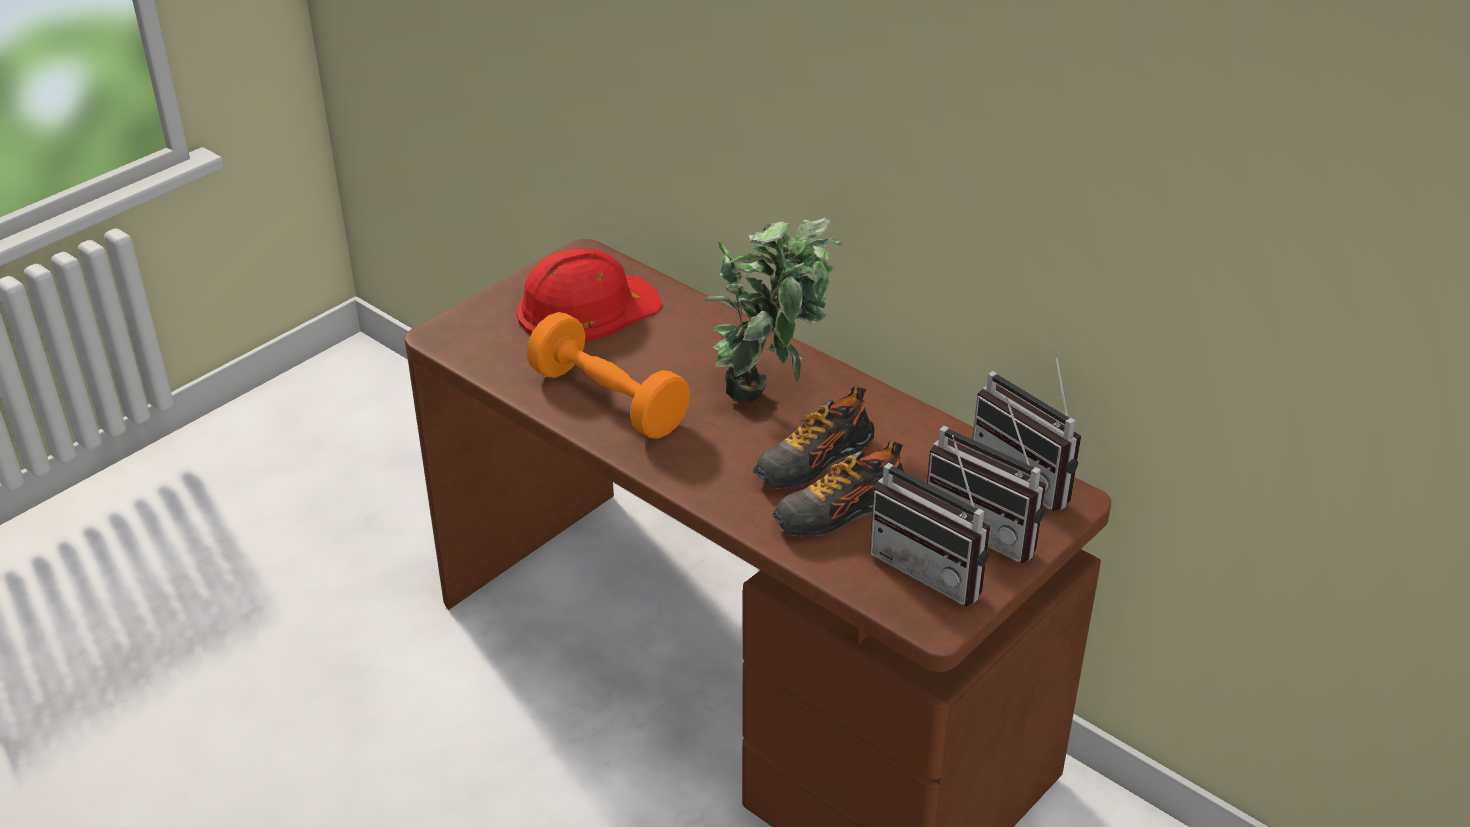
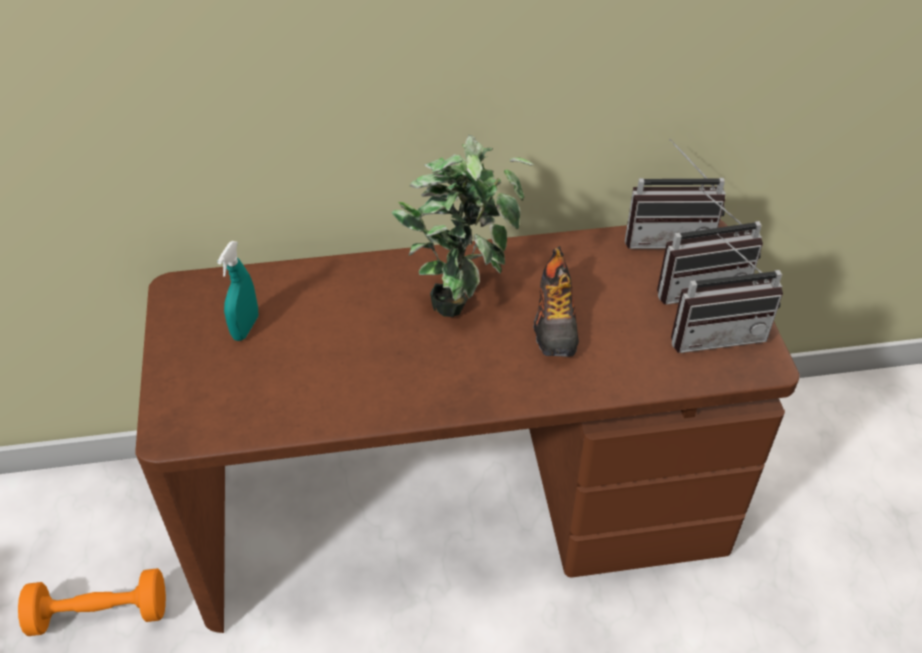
camera: 50 degrees left, 10 degrees up
(586, 307) = (245, 327): red hard hat -> turquoise spray bottle
(608, 400) = (372, 383): orange dumbbell -> orange dumbbell (100, 613)
(840, 512) = (620, 340): shoe -> none

